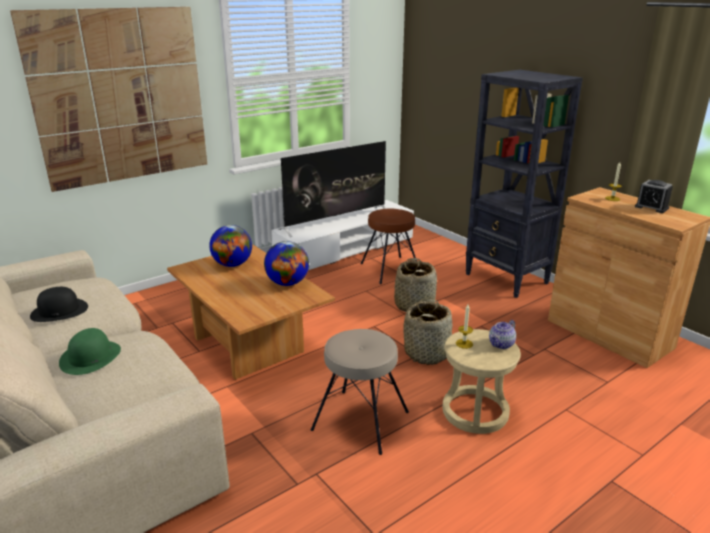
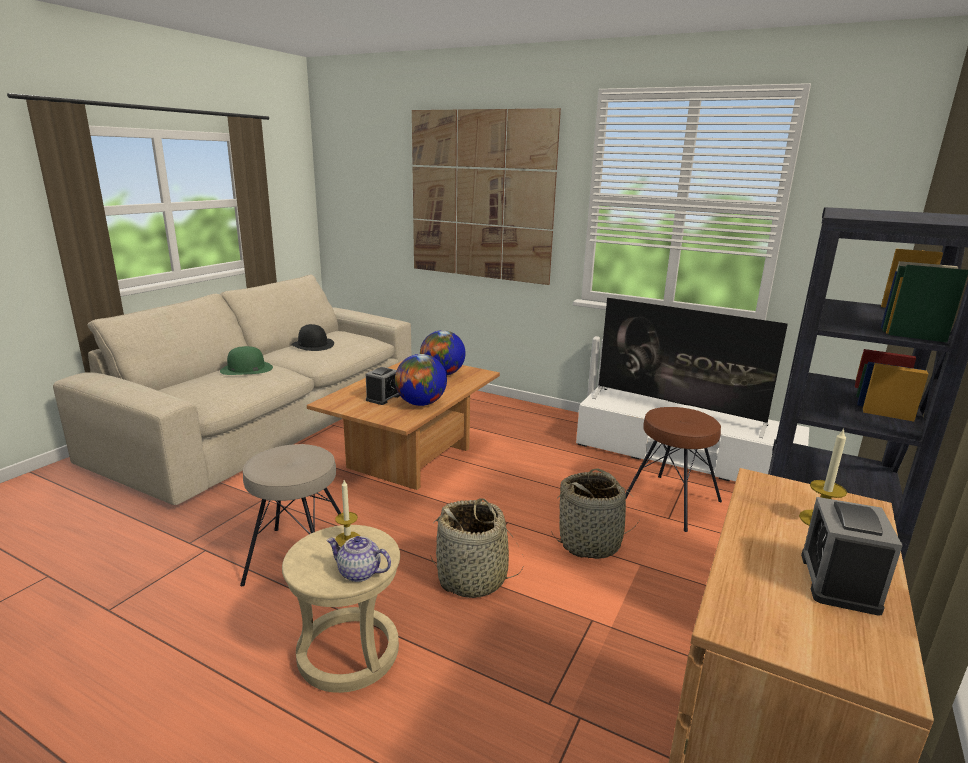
camera: 65 degrees right, 5 degrees down
(259, 296) = (383, 398): none -> alarm clock

